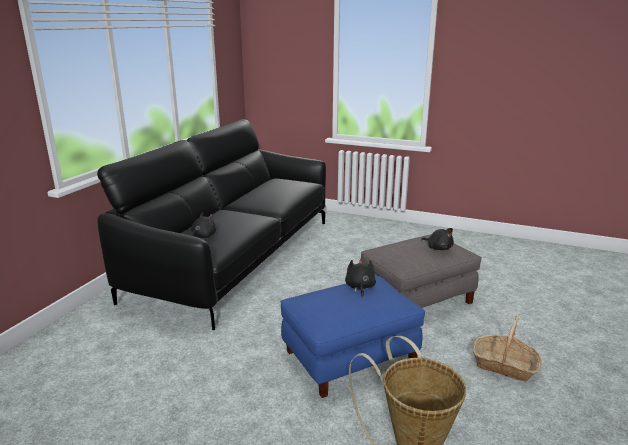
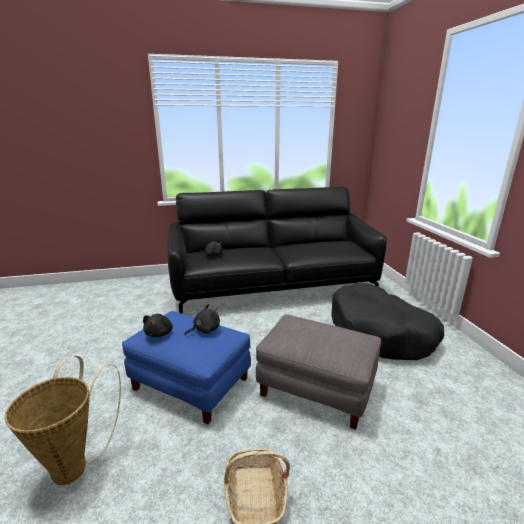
camera: 55 degrees right, 0 degrees up
(377, 246) = (380, 332): none -> black dog bed
(438, 248) = (330, 345): black plush toy -> black plush toy (159, 333)

